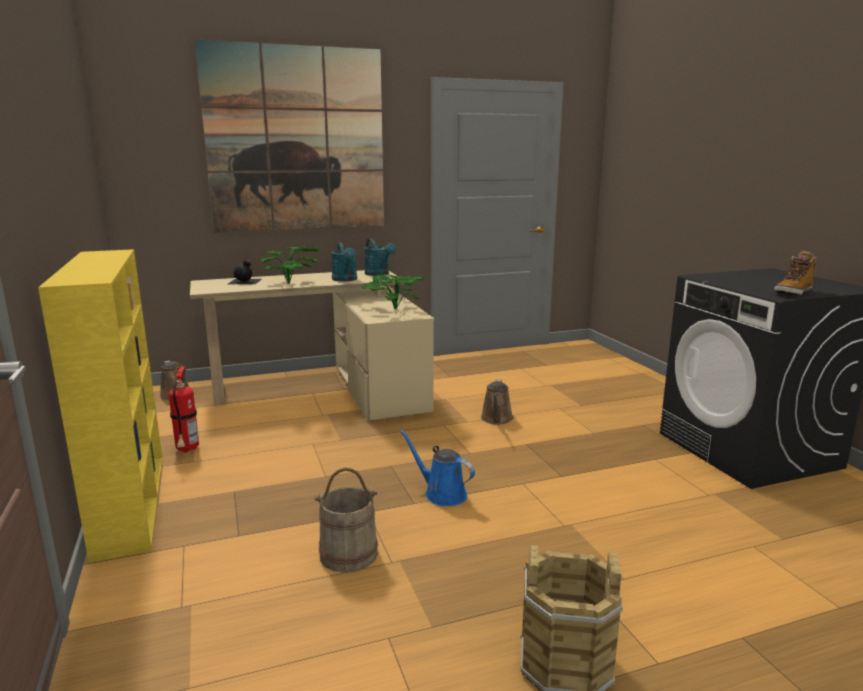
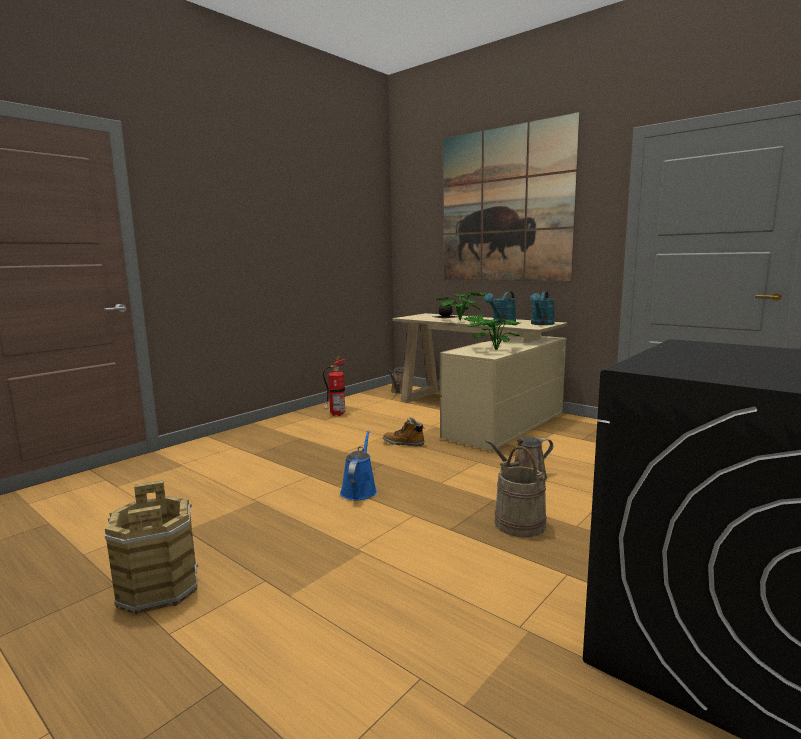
camera: 60 degrees right, 5 degrees down
(130, 502) = (269, 424): yellow bookcase -> none
(348, 554) = (253, 485): beige bucket -> beige bucket (519, 524)
(793, 292) = (690, 370): boot -> boot (404, 443)

